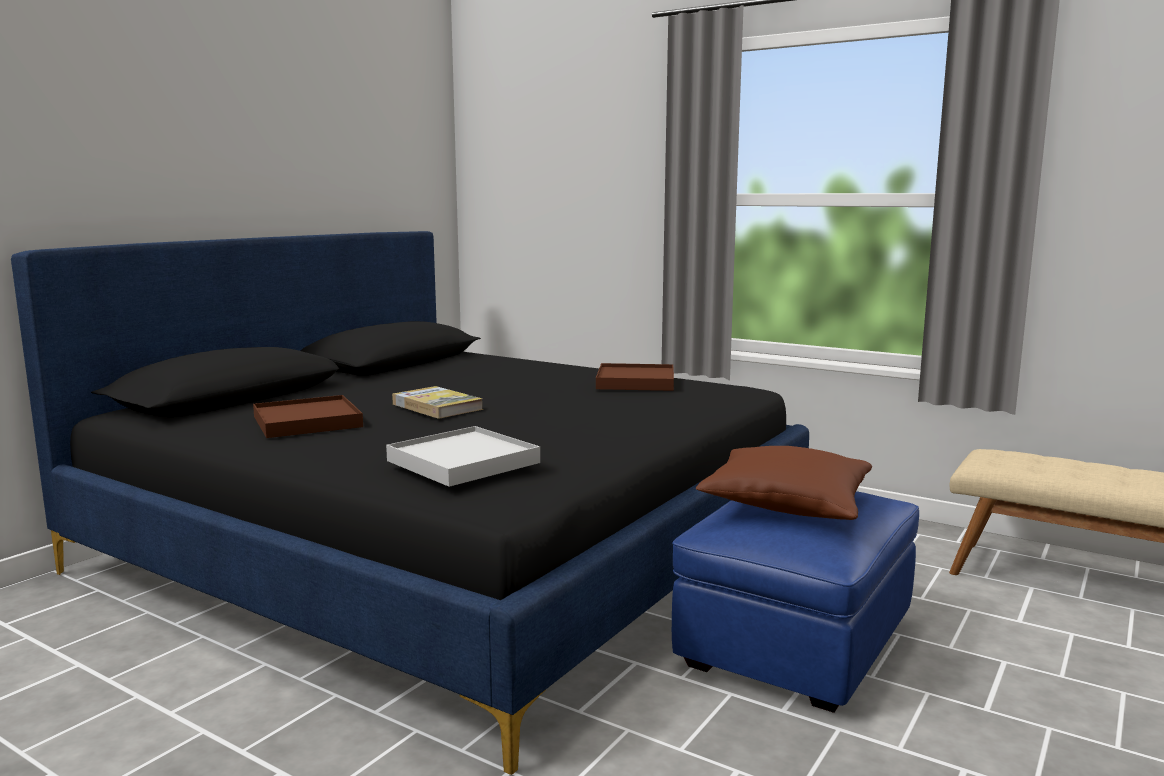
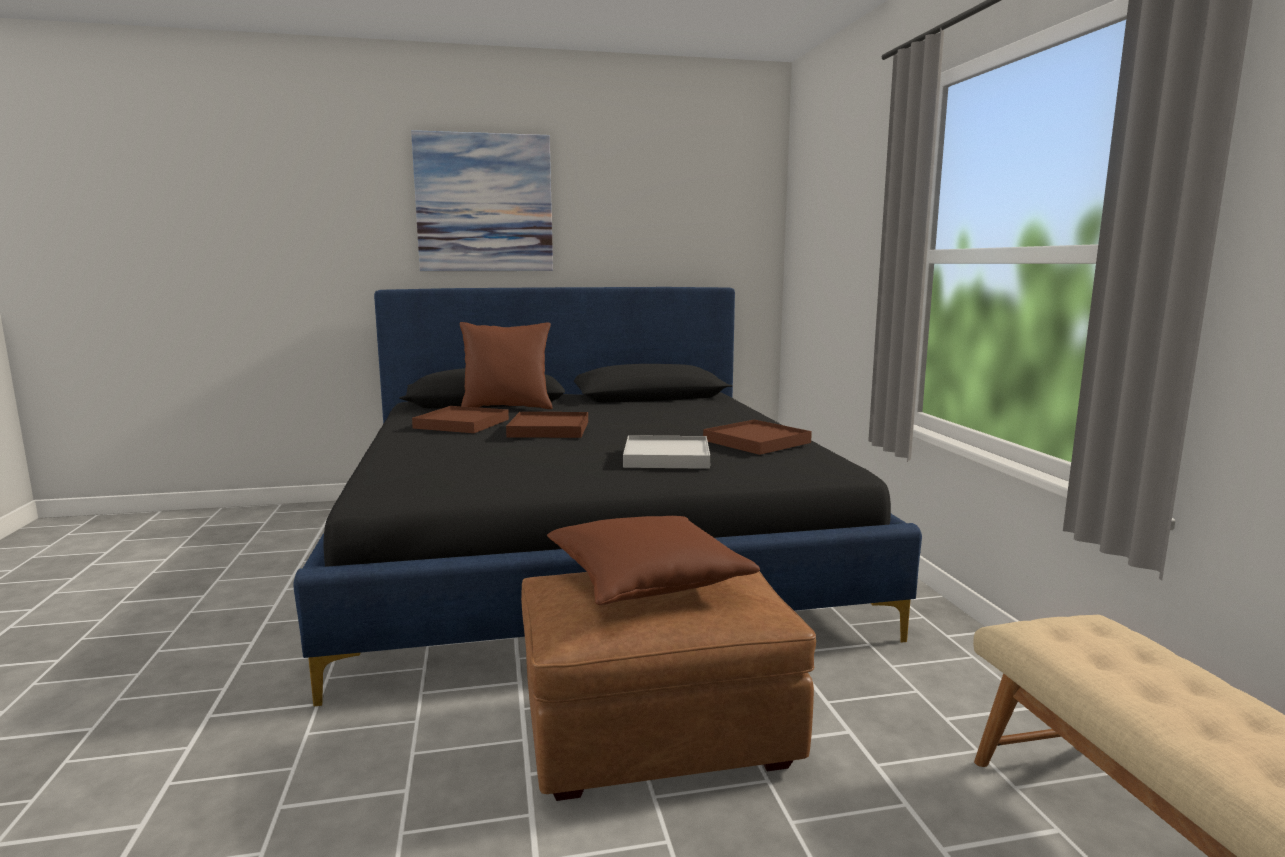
camera: 45 degrees right, 0 degrees up
(155, 122) = (484, 203): none -> picture
(285, 398) = (507, 408): none -> brown pillow
(437, 407) = (549, 429): book -> brown tray
(463, 462) = (423, 465): white tray -> white tray (666, 457)
(795, 643) = (657, 733): blue ottoman -> brown ottoman

